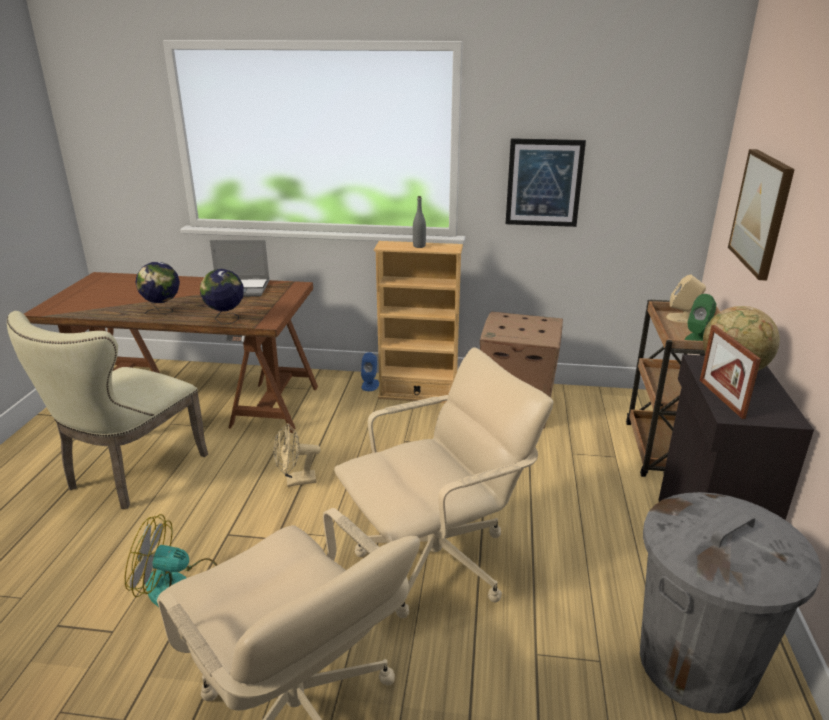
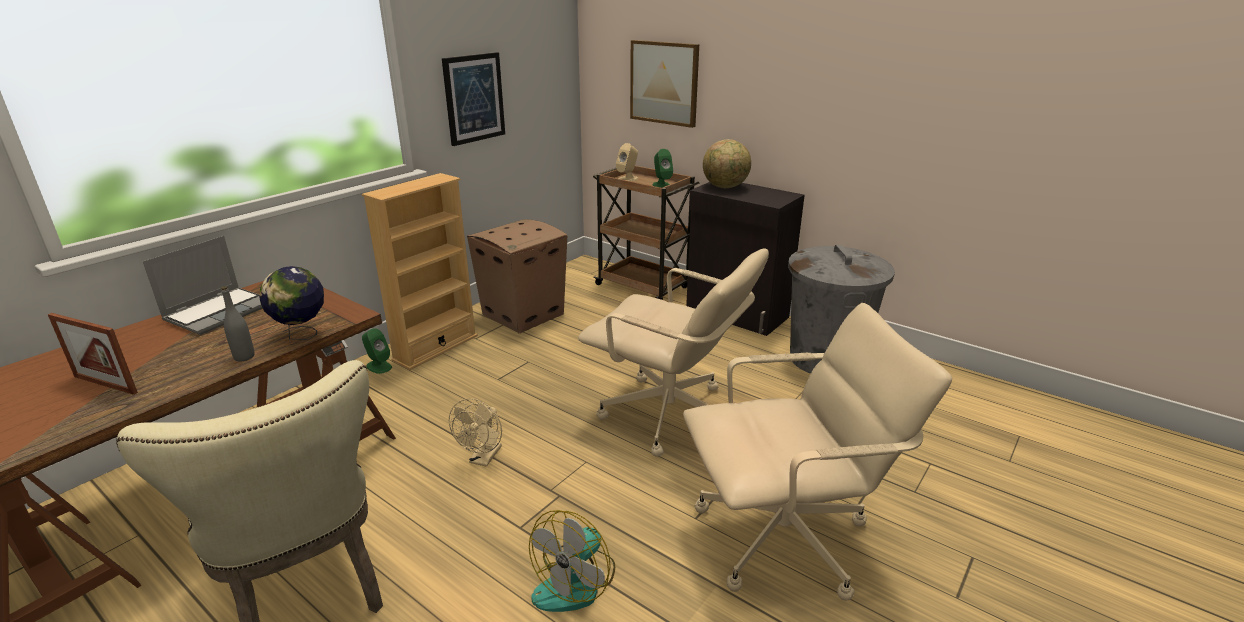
camera: 60 degrees left, 0 degrees up
(163, 312) = (189, 371): globe -> none
(370, 385) = (378, 366): blue speaker -> green speaker
(419, 246) = (414, 184): grey bottle -> grey bottle (244, 357)
(437, 562) = (669, 416): beige office chair -> beige office chair turned 120 degrees clockwise
(721, 398) = (753, 199): picture frame -> picture frame (105, 384)

